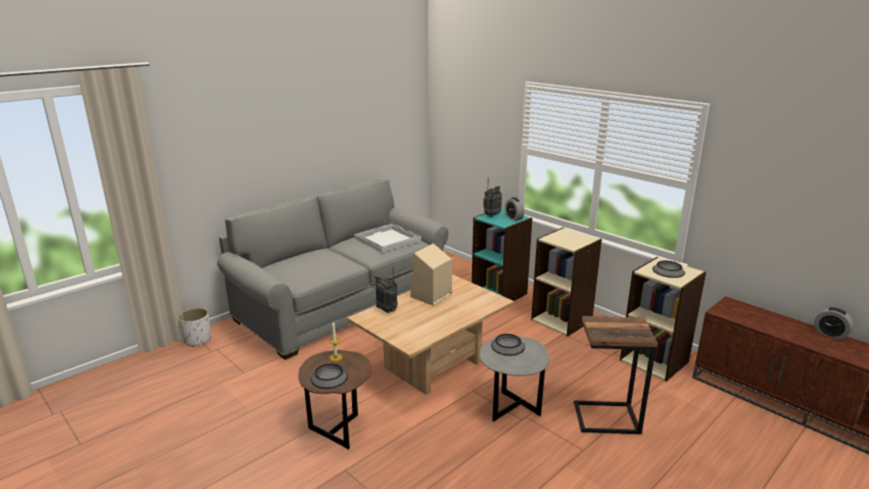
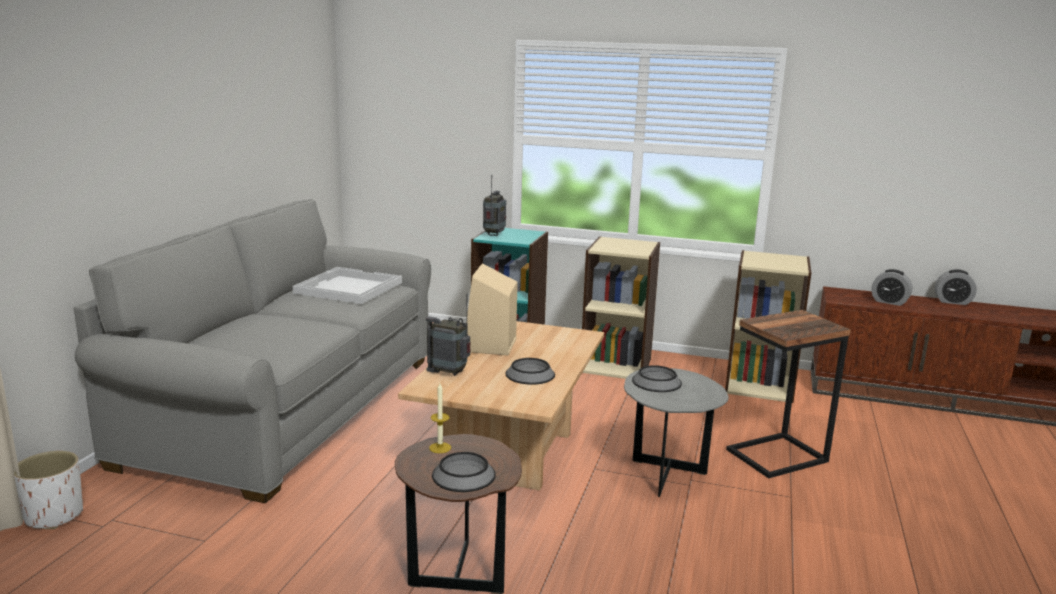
camera: 30 degrees left, 5 degrees down
(514, 218) = (526, 234): alarm clock -> alarm clock (889, 302)
(668, 271) = (774, 260): bowl -> bowl (530, 374)

